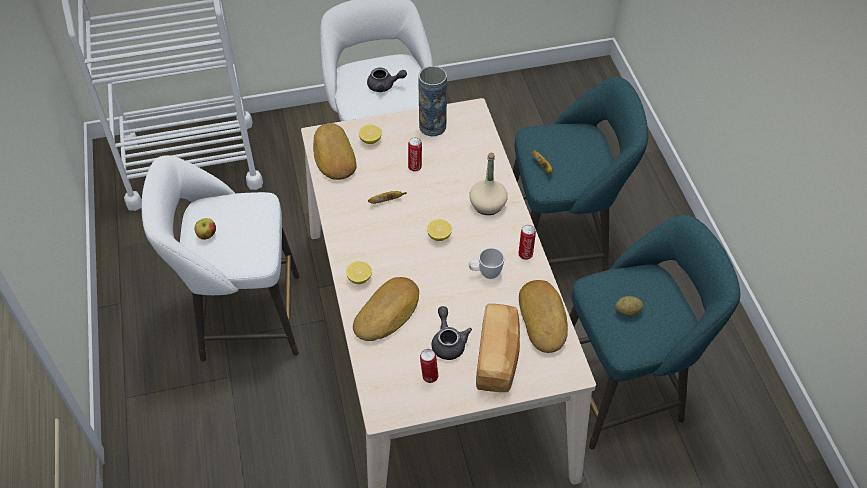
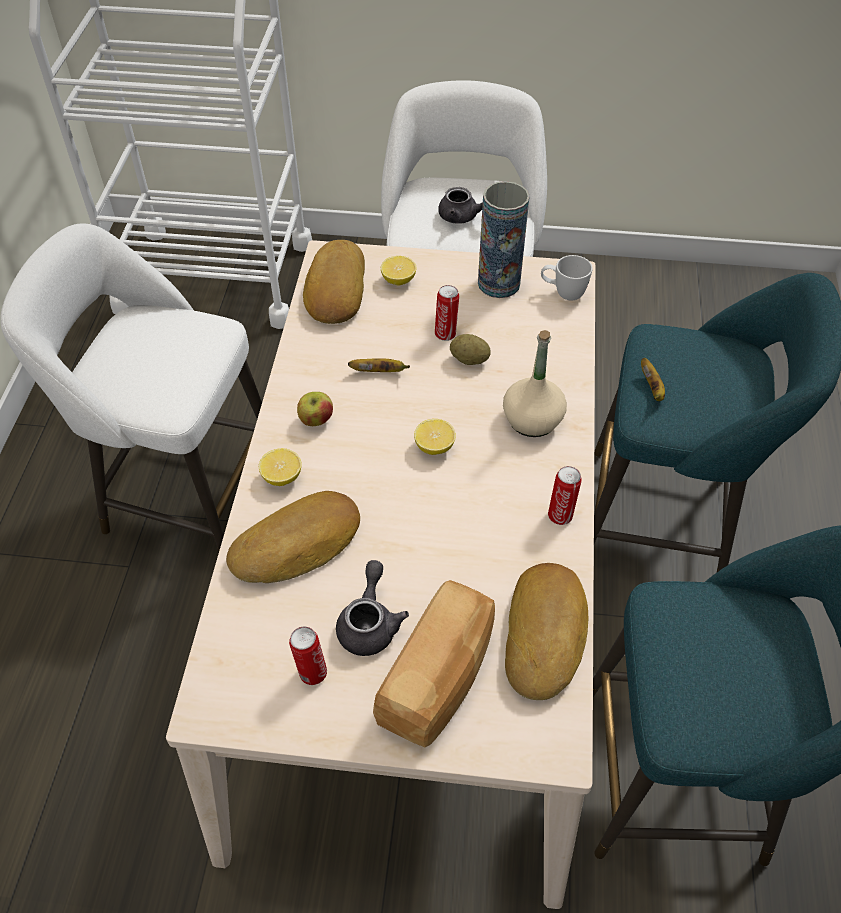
camera: 20 degrees right, 0 degrees up
(207, 235) = (118, 355): apple -> apple (316, 420)
(485, 273) = (481, 527): white mug -> white mug (563, 293)
(627, 311) = (706, 665): potato -> potato (469, 360)

